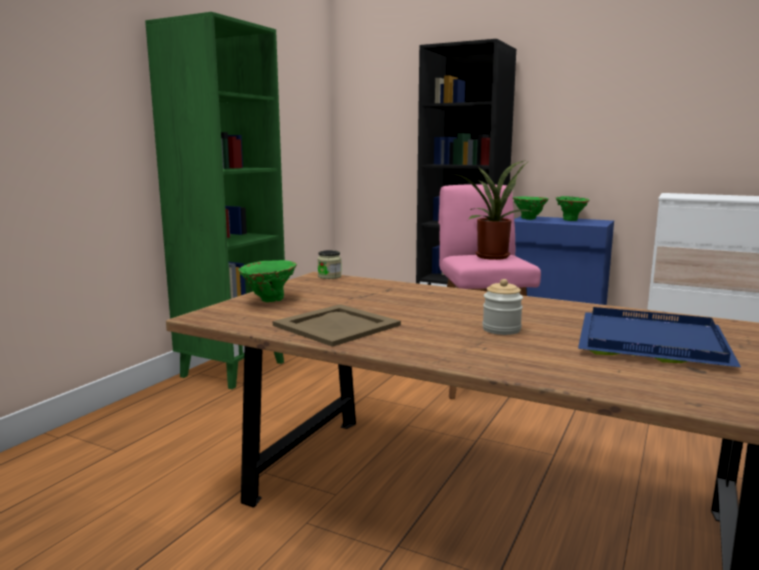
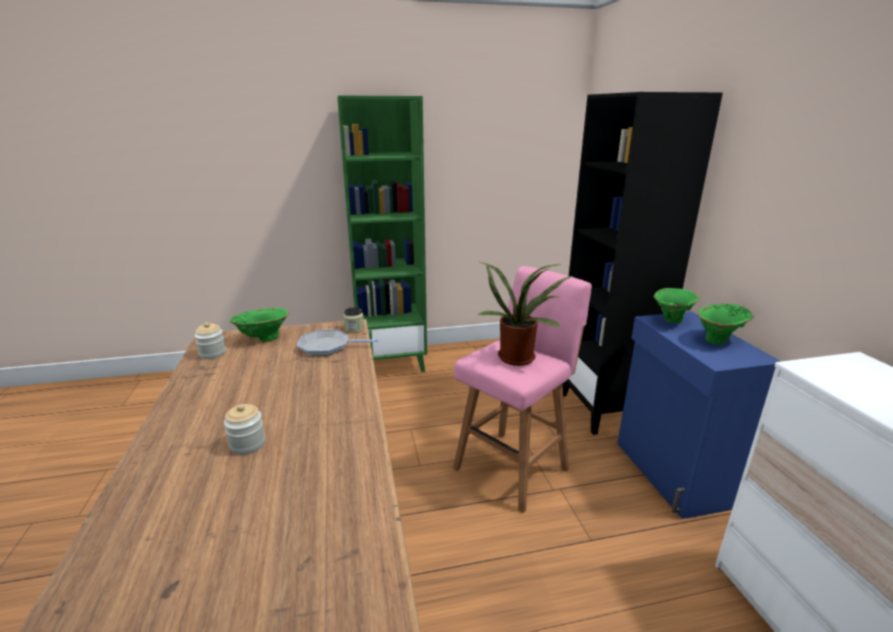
camera: 50 degrees right, 10 degrees up
(256, 319) = (212, 353): none -> jar
(335, 325) = (215, 380): beige tray -> none
(349, 287) = (327, 346): none -> frying pan
(654, 341) = (260, 538): blue tray -> none

